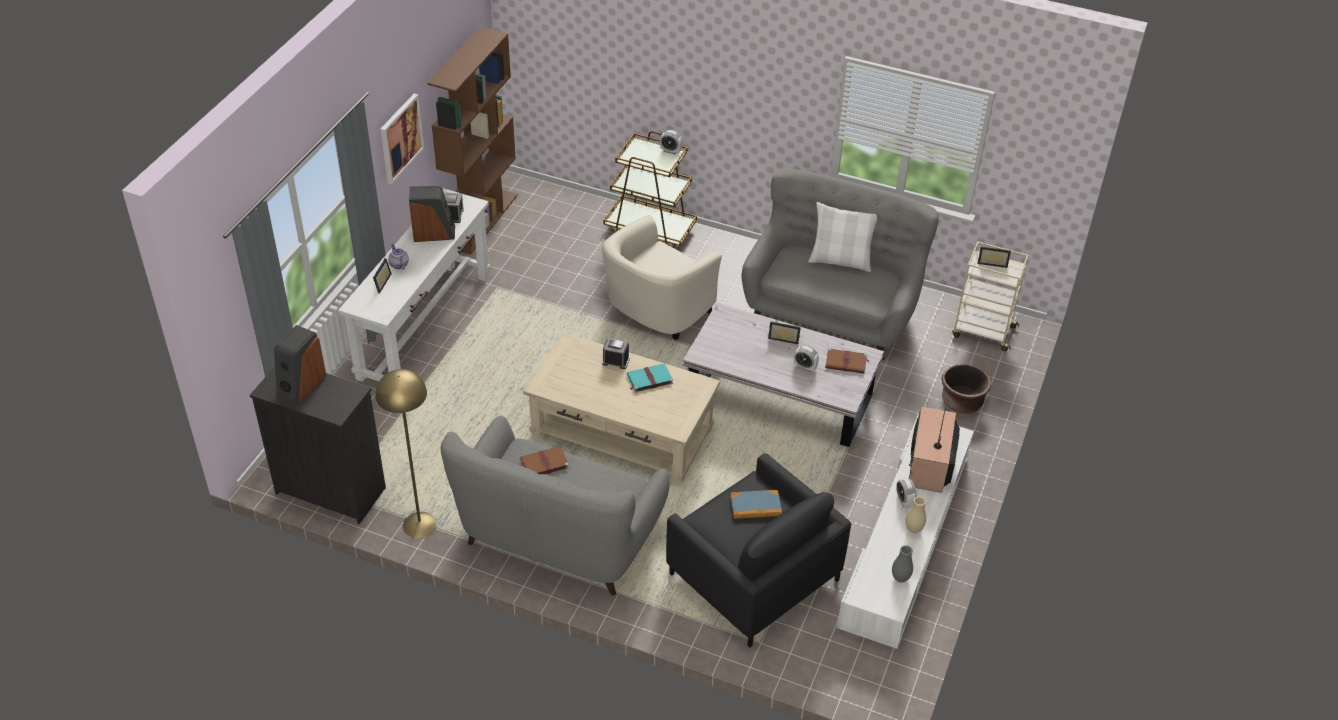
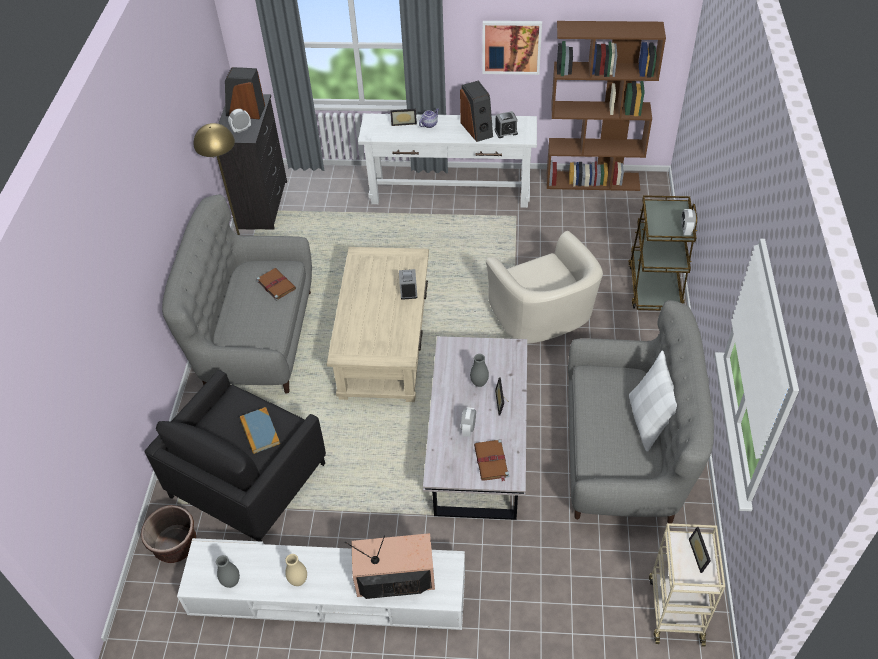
camera: 75 degrees right, 5 degrees up
(649, 379) = (395, 318): turquoise book -> none
(655, 313) = (543, 322): beige armchair -> beige armchair turned 135 degrees counterclockwise
(755, 346) = (479, 383): none -> grey vase
(904, 501) = (334, 564): alarm clock -> alarm clock (241, 129)
(961, 402) = (547, 608): brown planter -> brown planter (175, 545)

